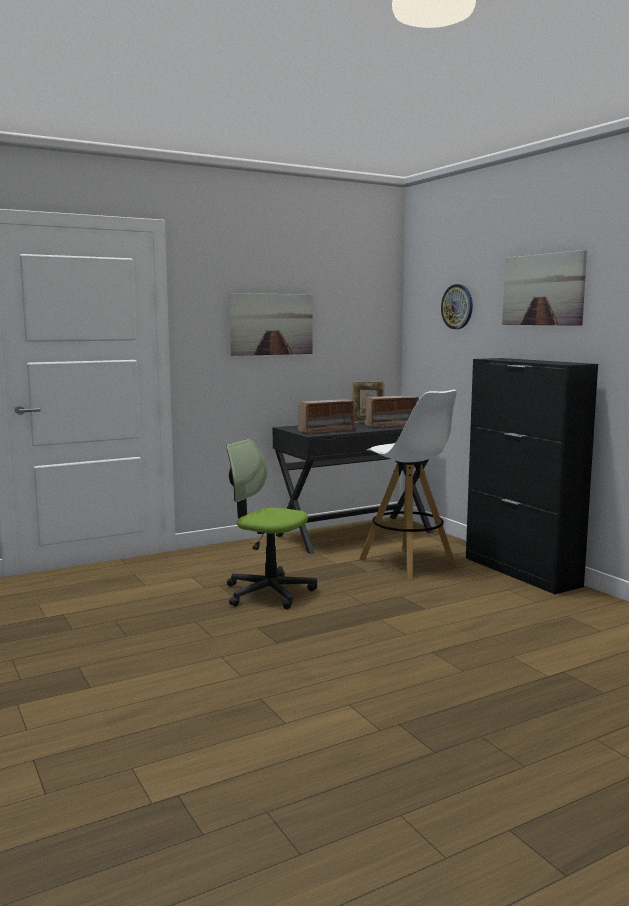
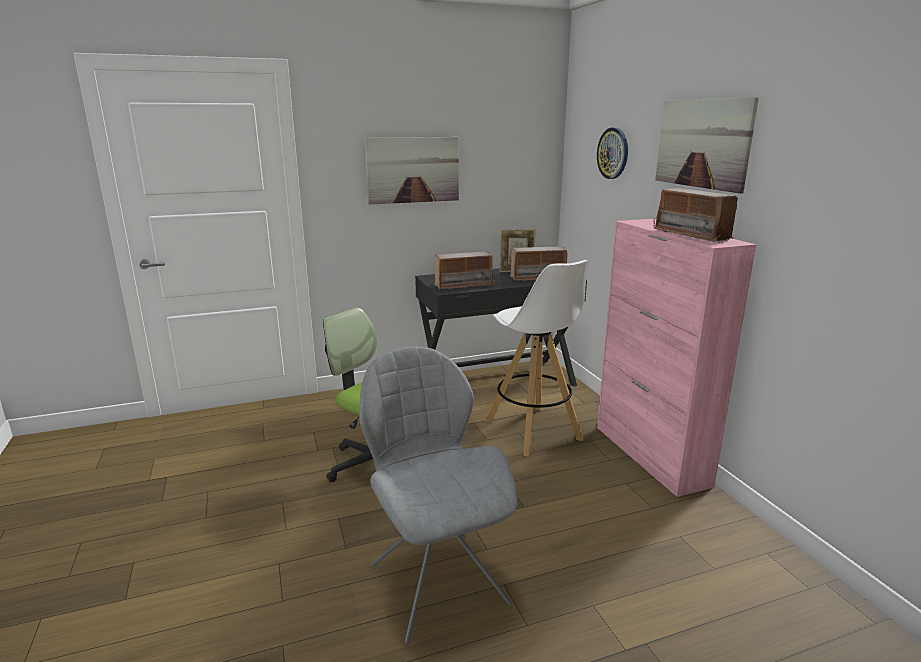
camera: 10 degrees right, 10 degrees up
(372, 654) = (436, 580): none -> grey chair
(521, 572) = (650, 455): black cabinet -> pink cabinet
(545, 361) = (692, 235): none -> radio

